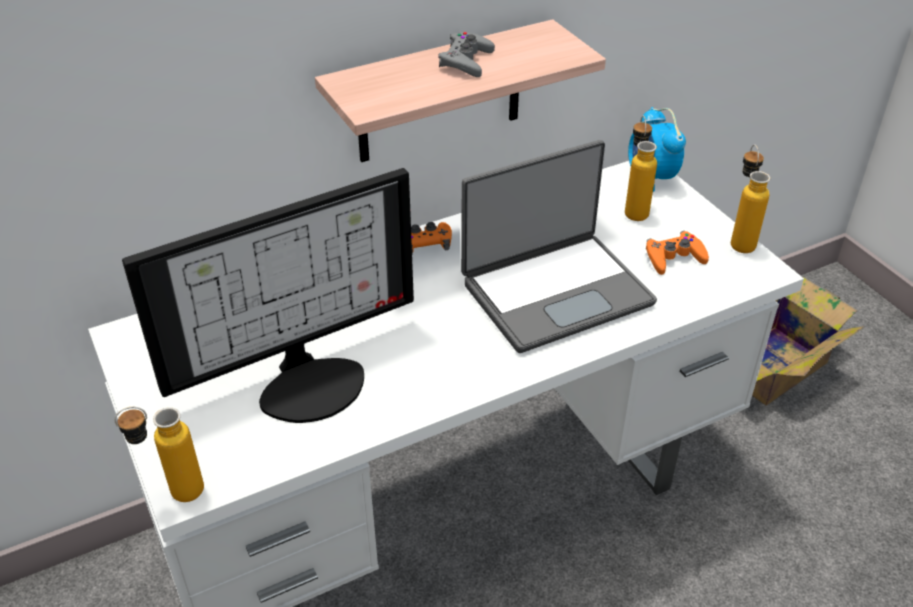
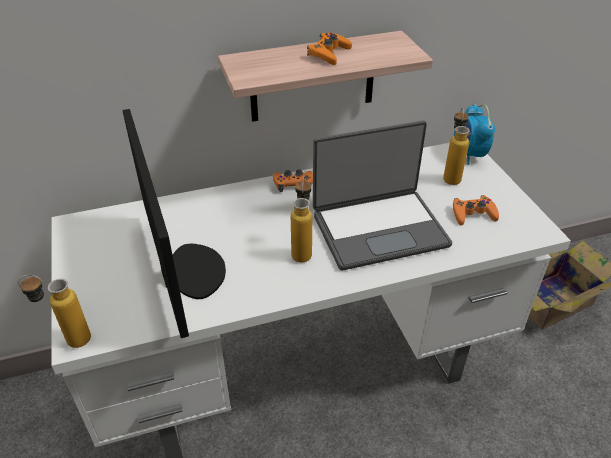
camera: 10 degrees right, 0 degrees up
(310, 381) = (186, 272): monitor -> monitor turned 90 degrees counterclockwise
(466, 61) = (328, 53): grey game controller -> orange game controller
(739, 240) = (526, 206): bottle -> bottle (302, 250)

